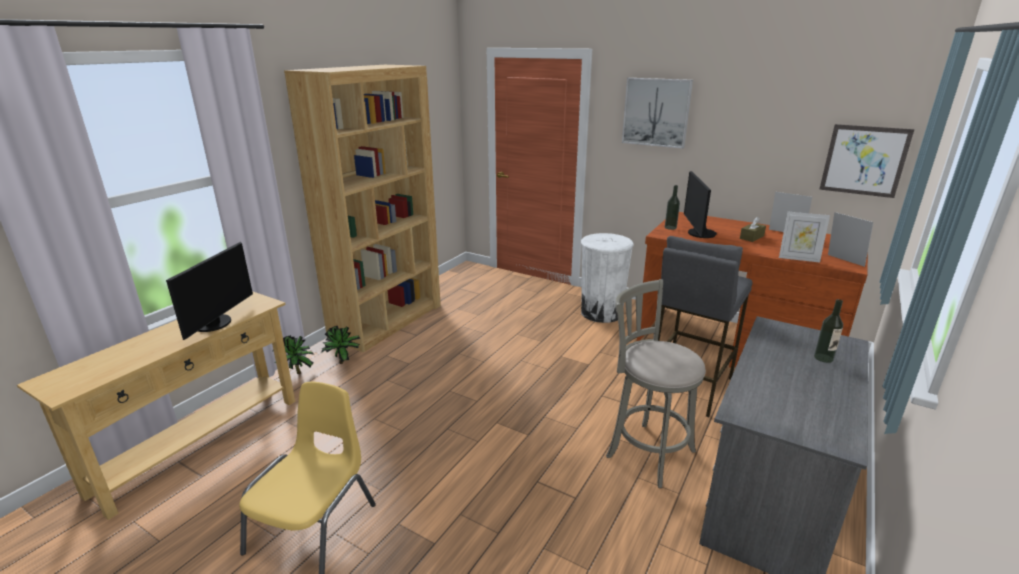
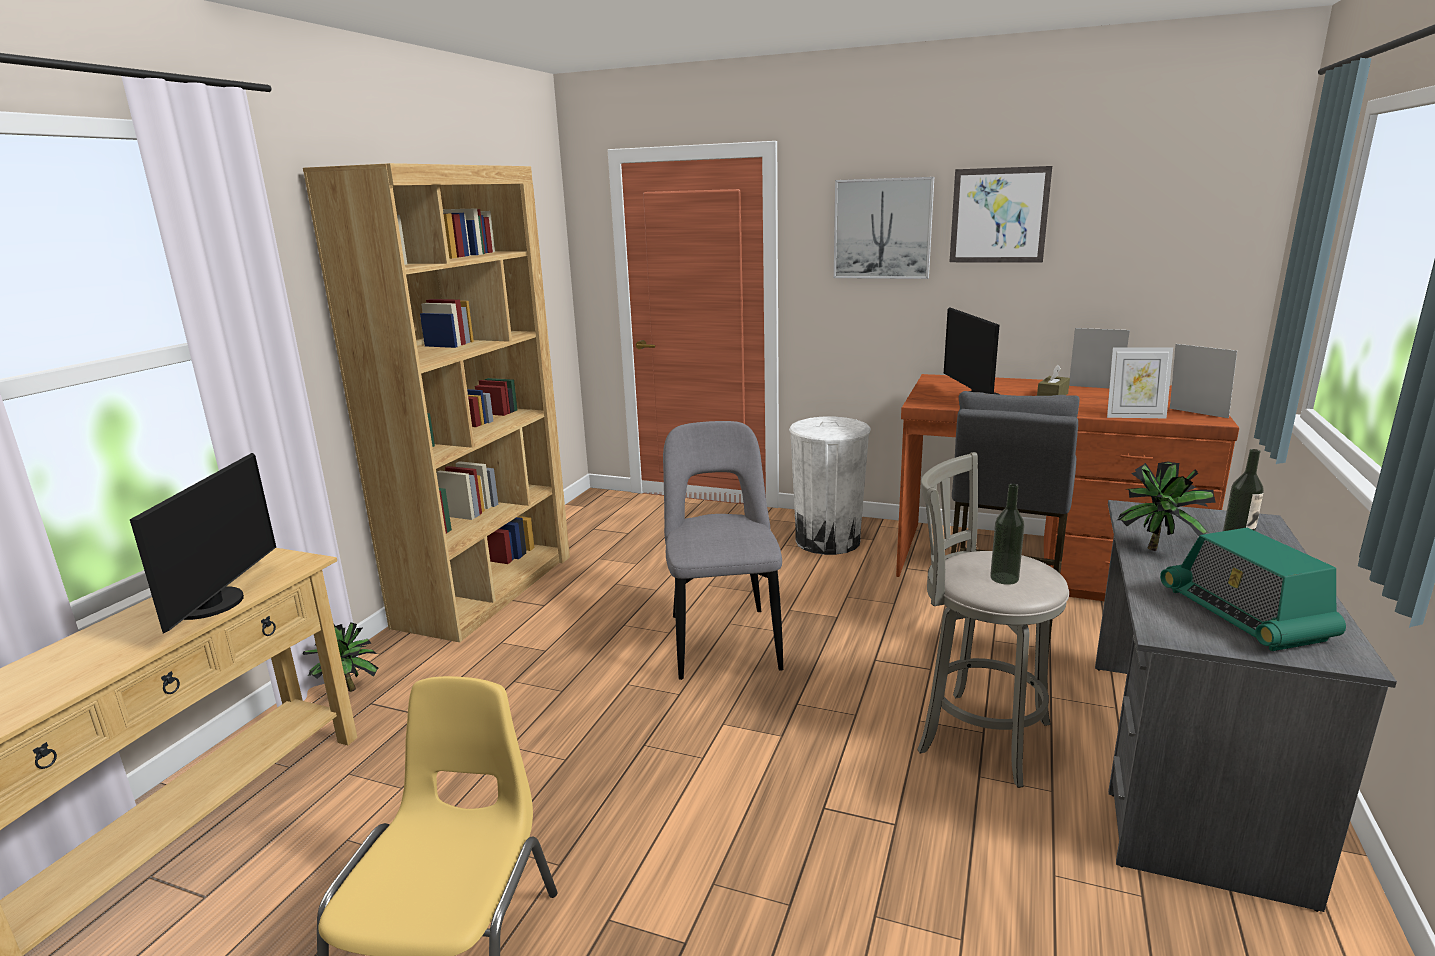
camera: 10 degrees left, 5 degrees down
(344, 363) = (430, 663): potted plant -> potted plant (1158, 549)
(514, 370) = (723, 639): none -> grey chair
(670, 227) = (930, 394): bottle -> bottle (1004, 578)
(795, 408) = (1244, 615): none -> radio
(864, 160) = (1190, 274): picture -> picture (999, 215)

